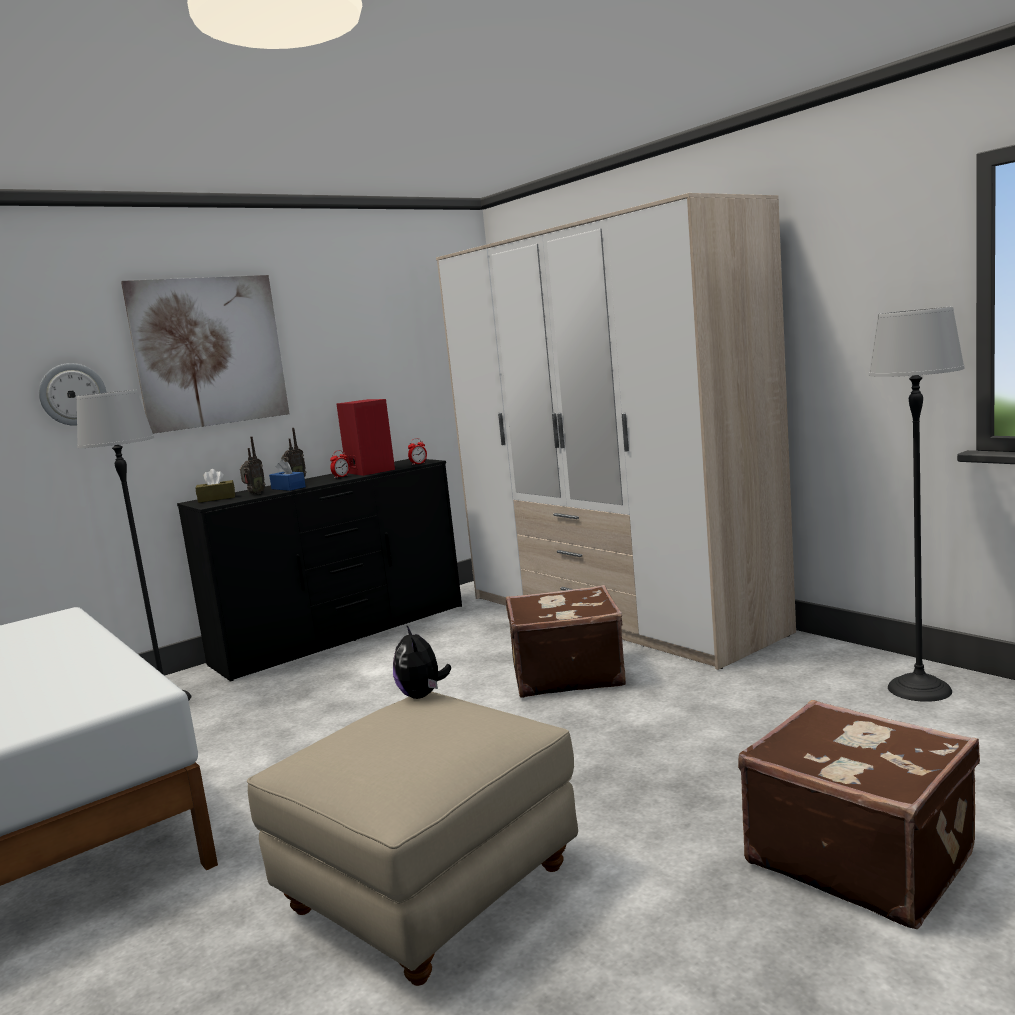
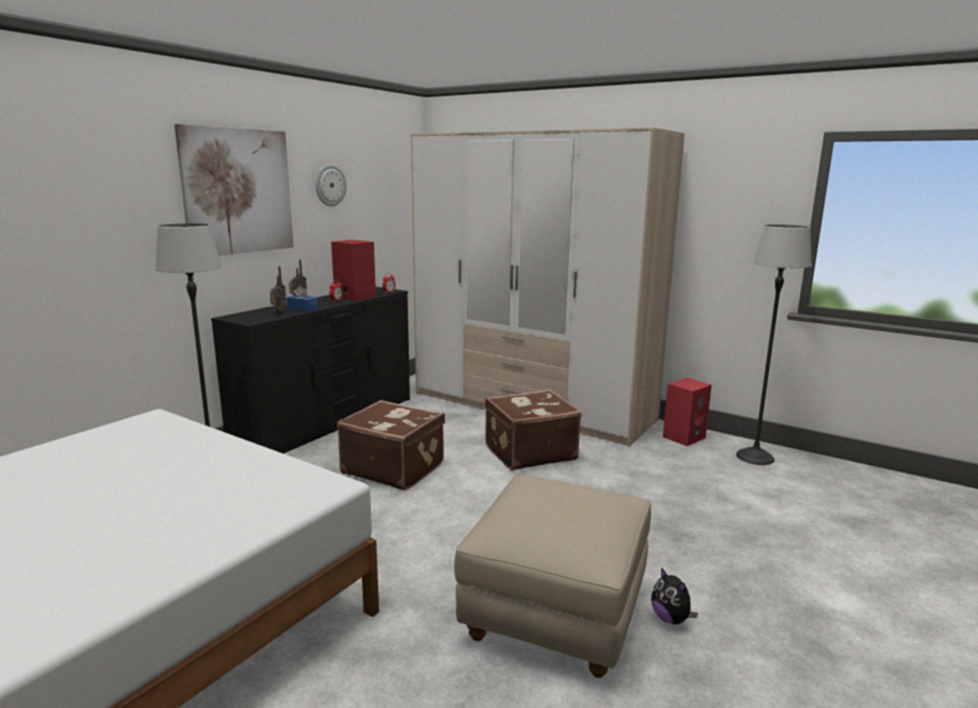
camera: 20 degrees left, 5 degrees up
(73, 394) = (131, 220): wall clock -> wall clock (330, 185)
(217, 498) = (247, 315): brown tissue box -> none
(422, 695) = (533, 478): plush toy -> plush toy (671, 619)
(819, 657) = (684, 437): none -> red speaker
(860, 856) = (794, 564): brown suitcase -> brown suitcase (393, 468)

